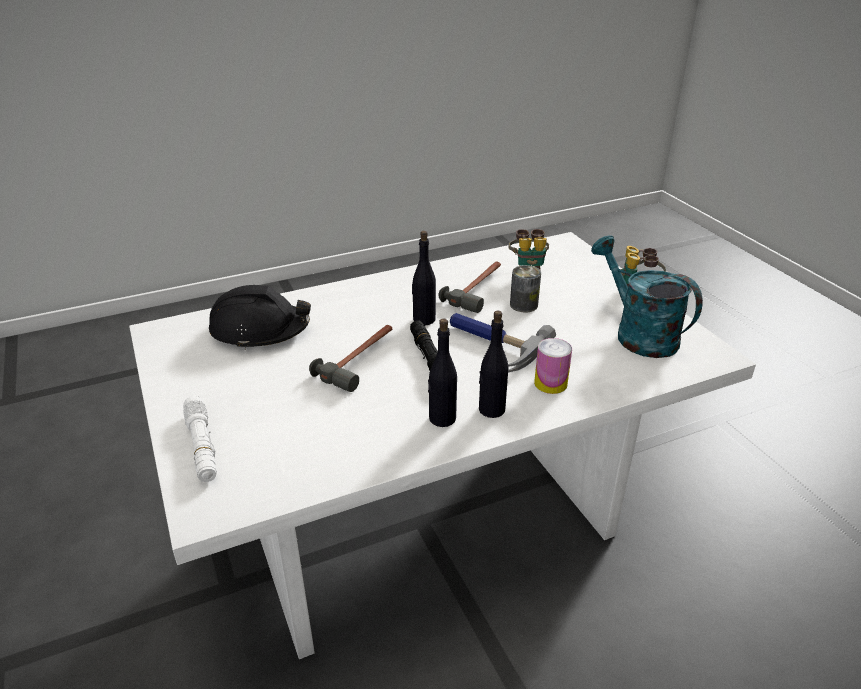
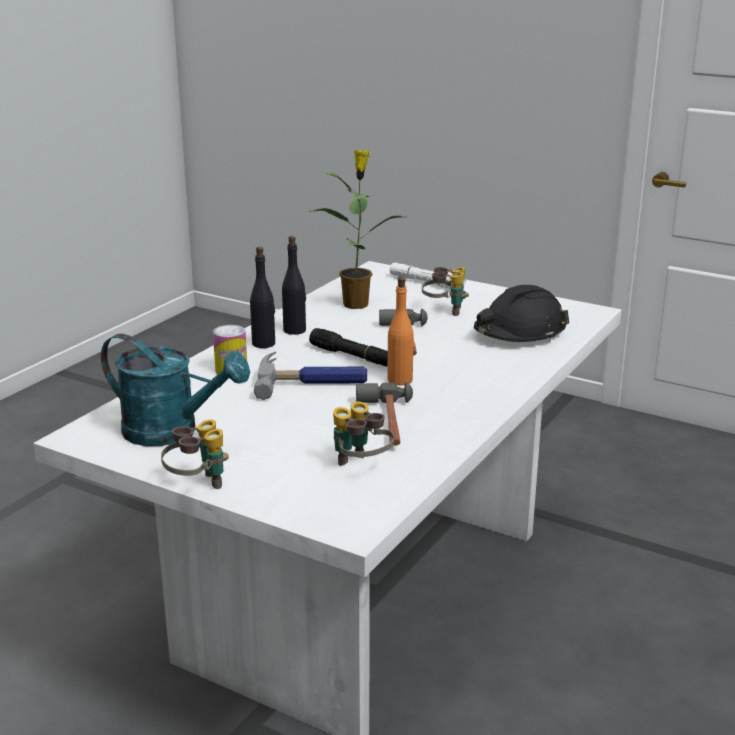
camera: 145 degrees right, 10 degrees down
(266, 386) = (444, 311): none -> binoculars
(328, 439) = (357, 304): none -> potted plant
(424, 319) = (400, 380): black bottle -> orange bottle
(523, 305) = (319, 423): can -> none

